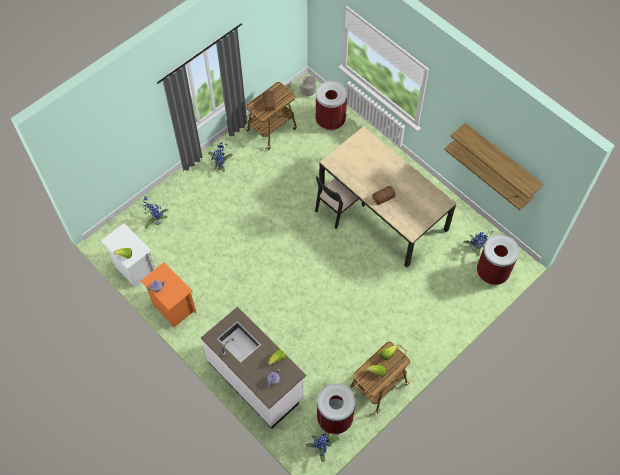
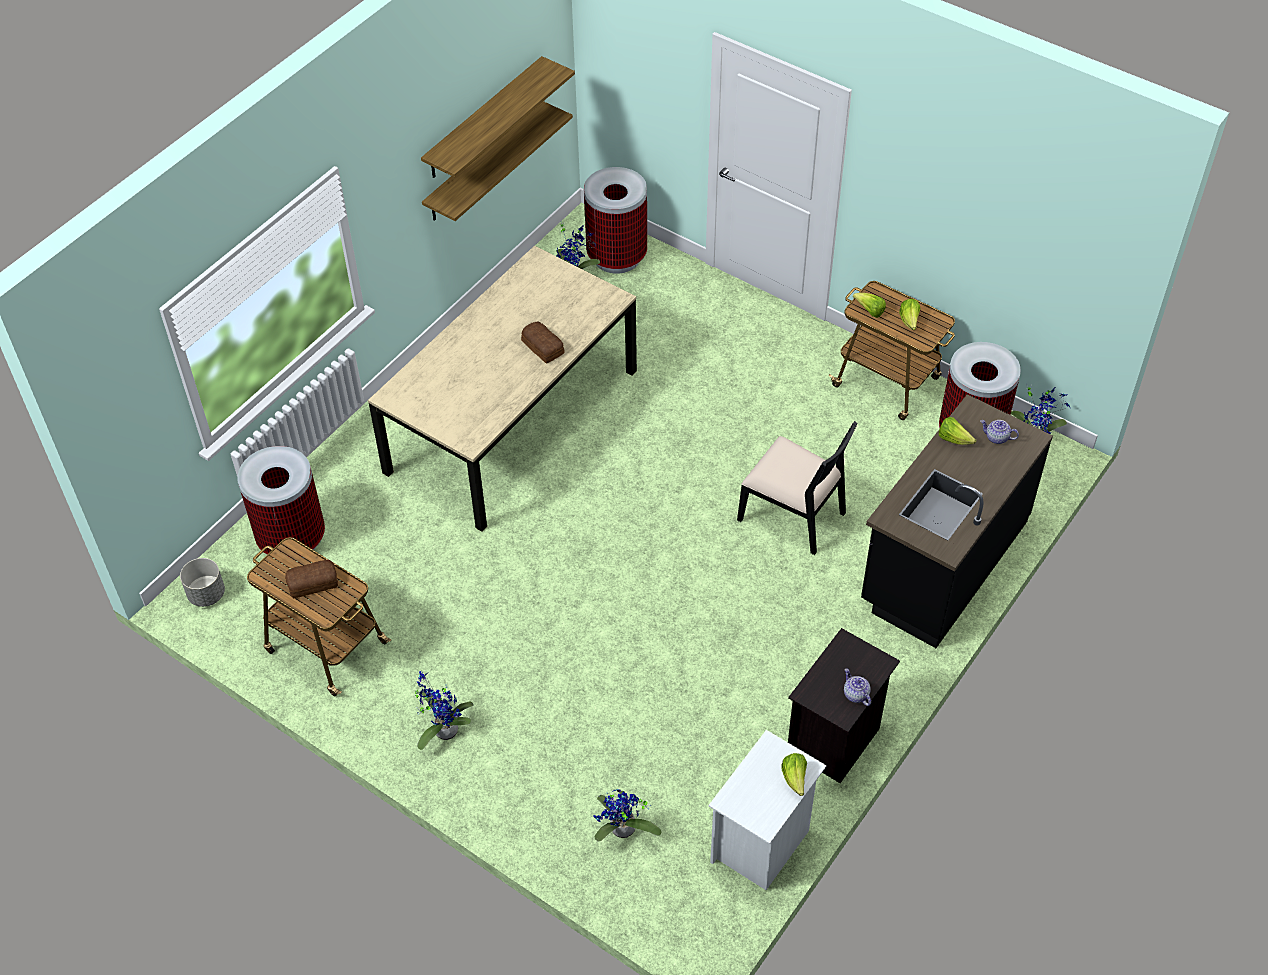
camera: 100 degrees left, 10 degrees down
(173, 307) = (835, 742): orange nightstand -> black nightstand
(256, 380) = (942, 562): white counter -> black counter
(338, 208) = (521, 491): black chair -> black chair (793, 515)

